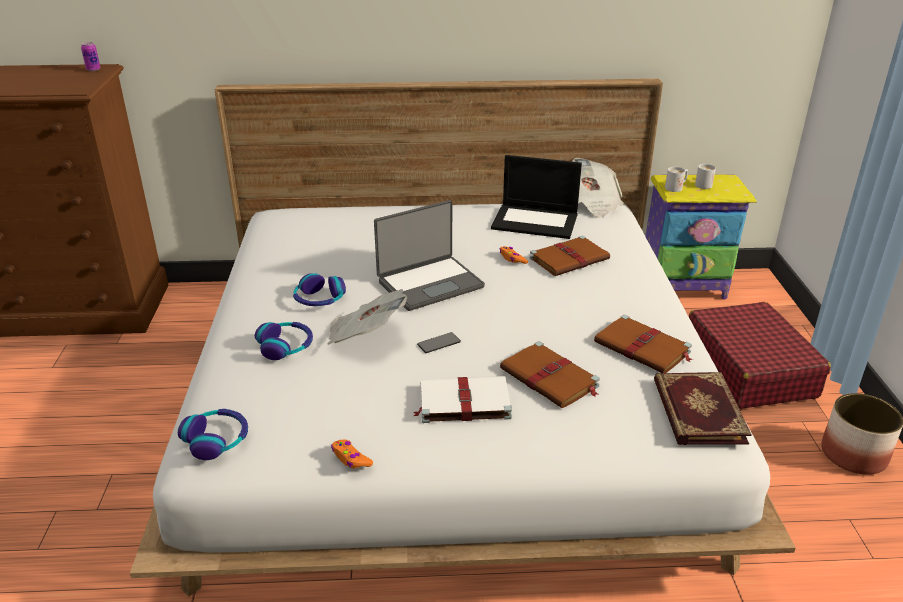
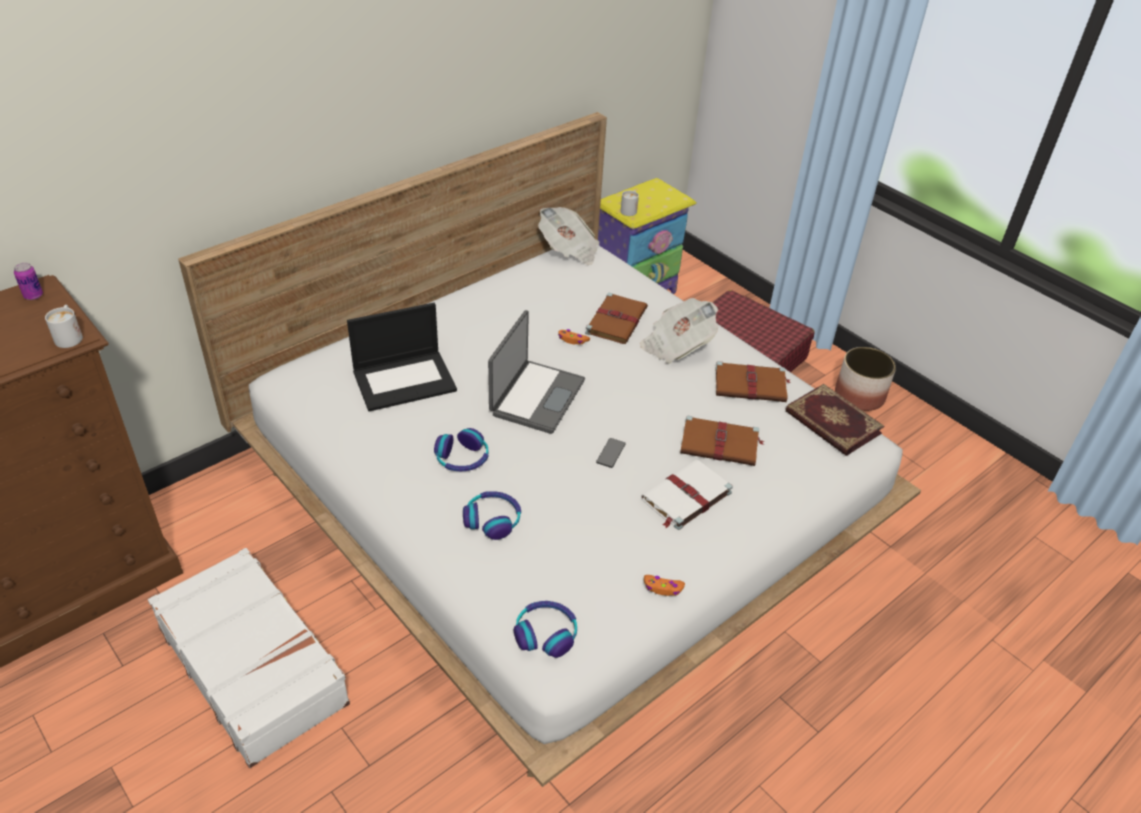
camera: 40 degrees left, 10 degrees up
(114, 405) = (254, 664): none -> white suitcase
(365, 335) = (546, 475): newspaper -> newspaper (676, 346)
(536, 221) = (547, 289): laptop -> laptop (405, 380)
(704, 184) = (646, 197): white mug -> white mug (70, 336)

